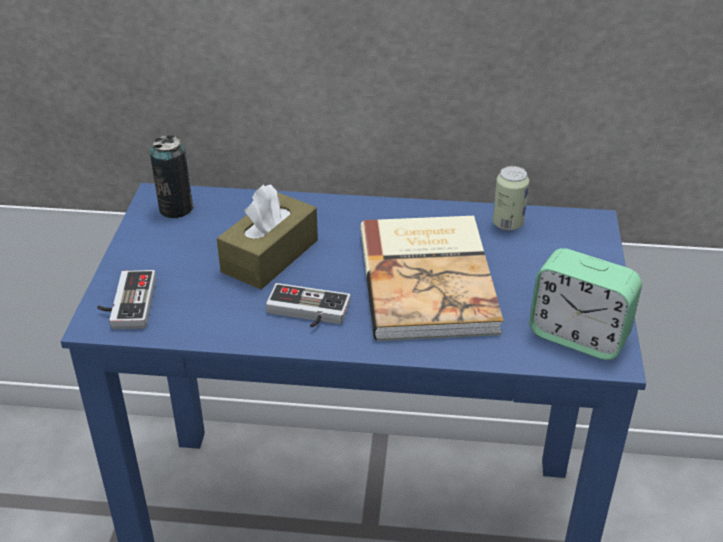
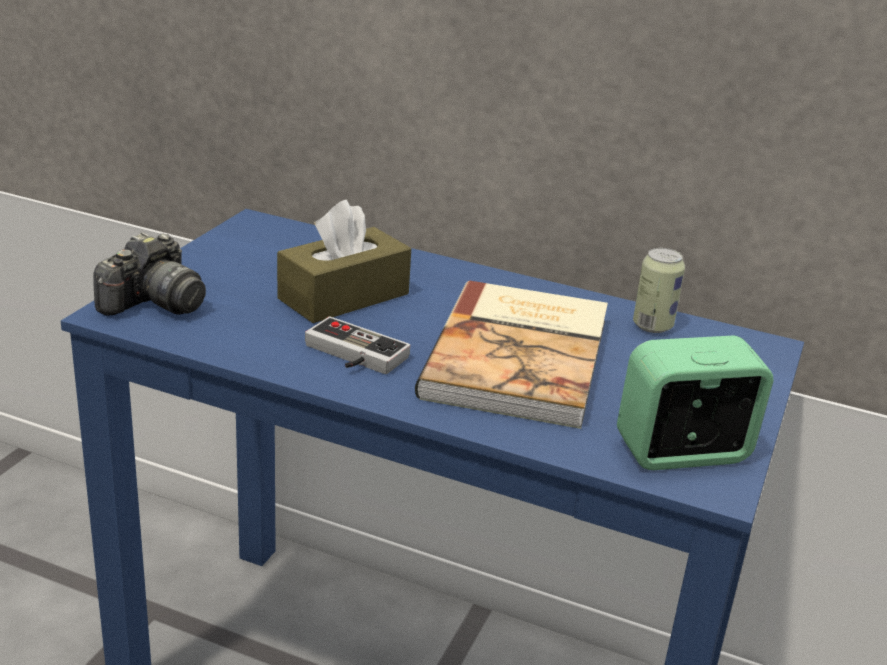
camera: 15 degrees right, 10 degrees down
(126, 303) = (154, 303): game controller -> camera
(176, 209) = (267, 236): can -> none
(578, 336) = (683, 452): alarm clock -> alarm clock turned 120 degrees clockwise

